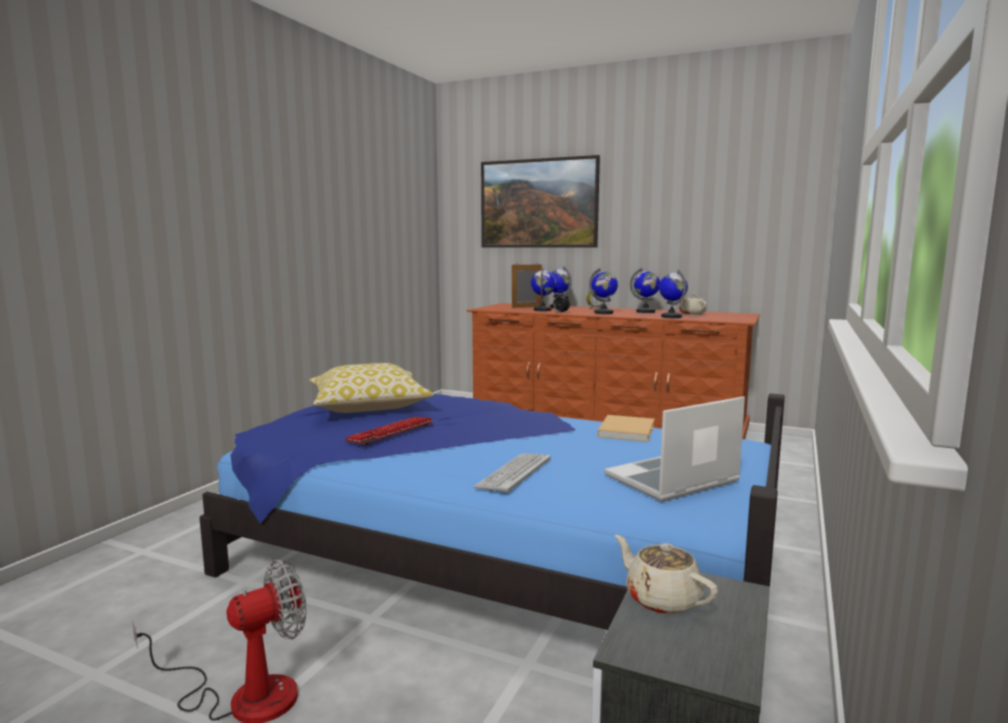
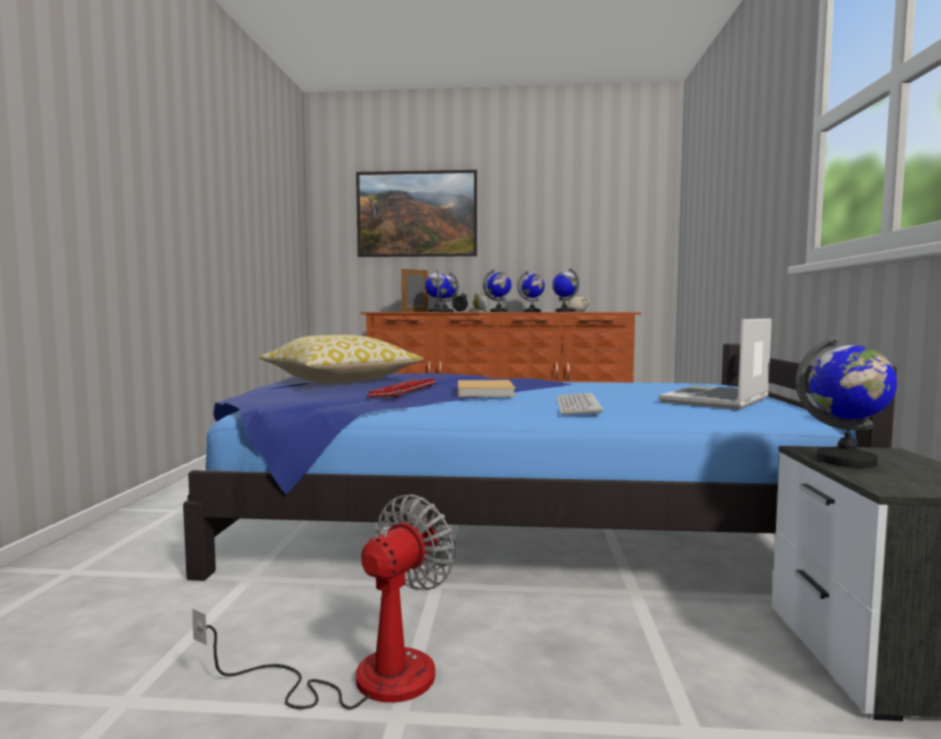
camera: 20 degrees left, 5 degrees down
(627, 430) = (614, 383): beige book -> beige book (485, 391)
(661, 599) = (846, 461): beige teapot -> globe

